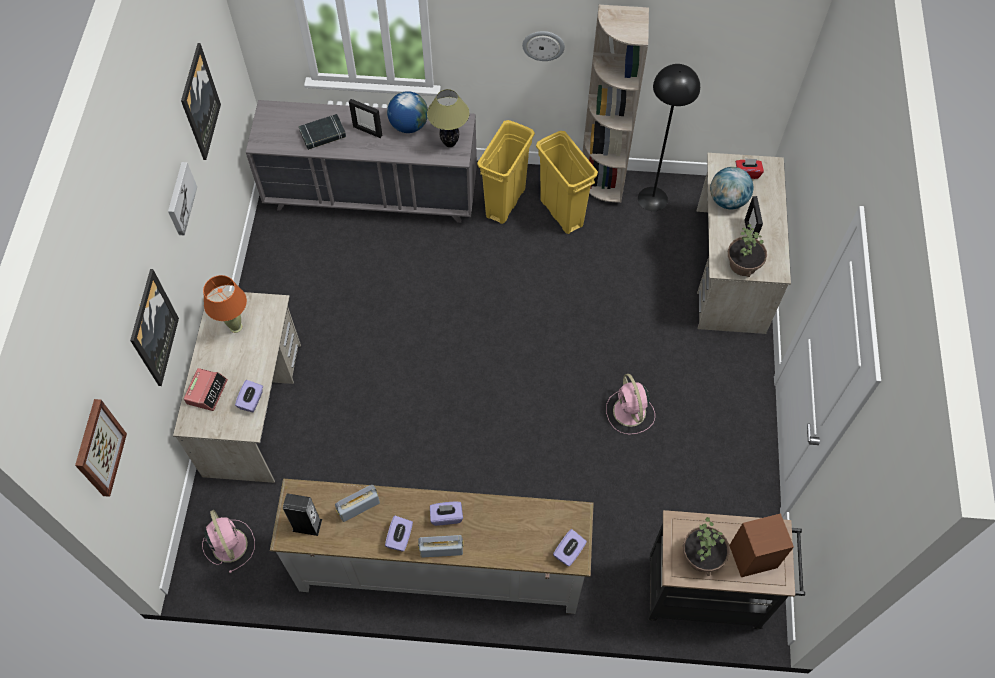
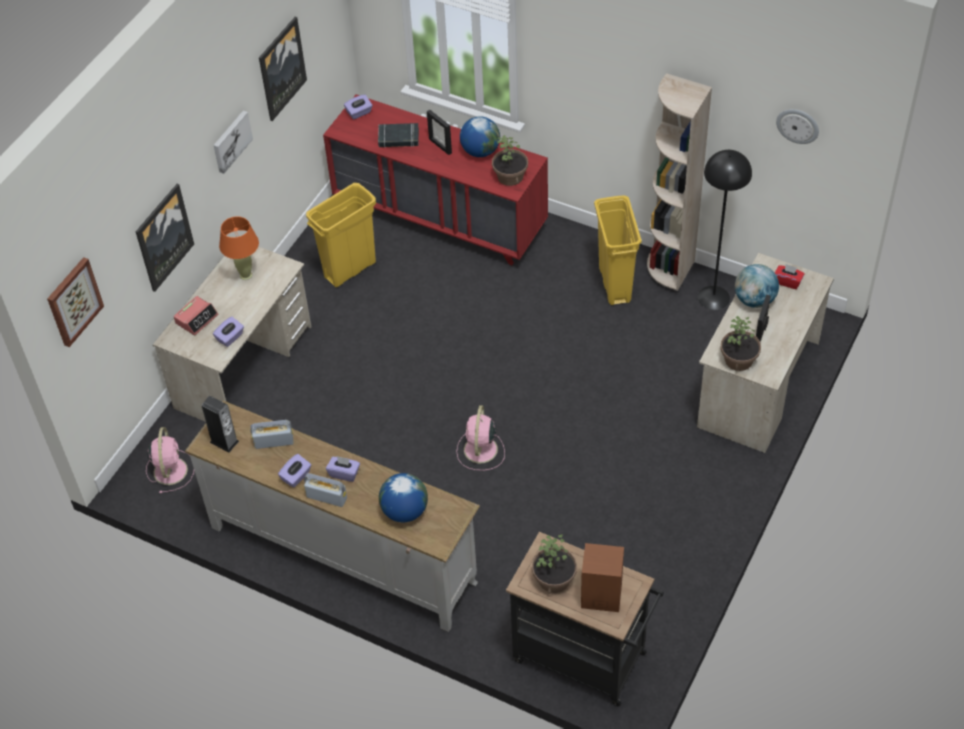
camera: 25 degrees right, 10 degrees down
(373, 195) = (440, 218): grey dresser -> red dresser
(450, 143) = (510, 176): table lamp -> potted plant
(505, 202) = (564, 260): yellow trash can -> yellow trash can (350, 269)
(525, 536) = (404, 511): none -> globe
(543, 45) = (618, 103): wall clock -> wall clock (798, 125)
(569, 552) = (436, 536): purple tissue box -> purple tissue box (359, 113)
(630, 413) = (590, 480): pink fan -> pink fan (480, 451)

